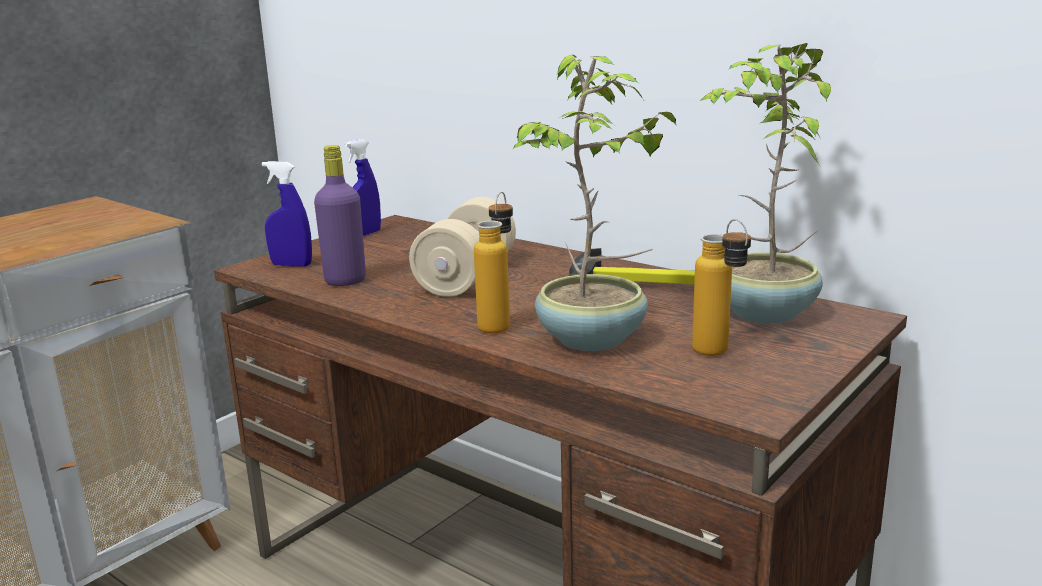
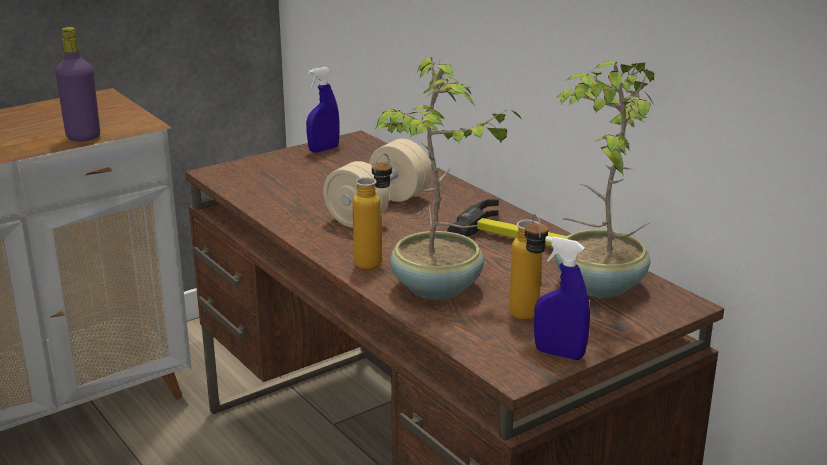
camera: 15 degrees right, 5 degrees up
(291, 265) = (246, 175): blue spray bottle -> blue spray bottle (559, 354)
(345, 281) = (280, 198): purple bottle -> purple bottle (83, 137)

